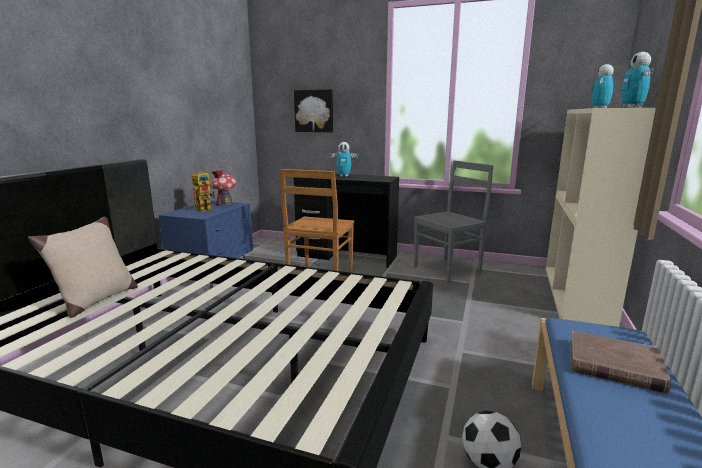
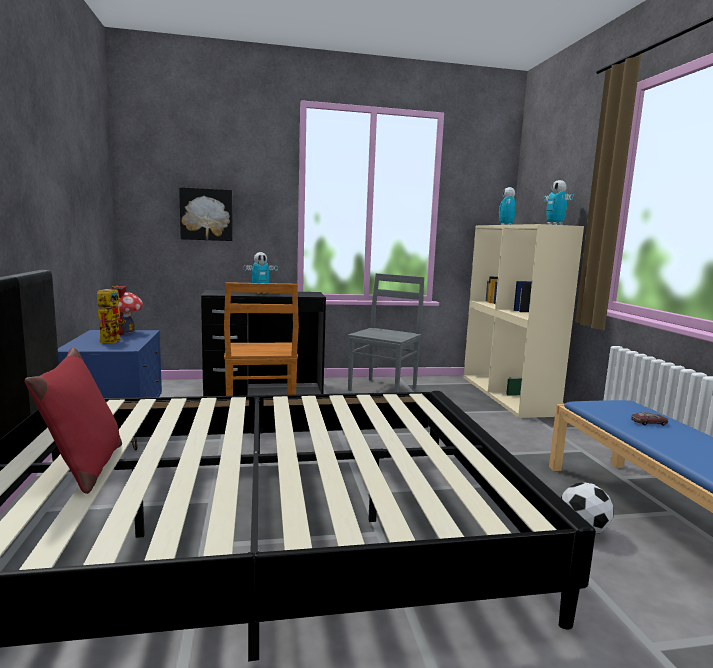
camera: 30 degrees left, 5 degrees down
(96, 301) = (85, 470): beige pillow -> red pillow
(614, 365) = (649, 422): brown book -> toy car

